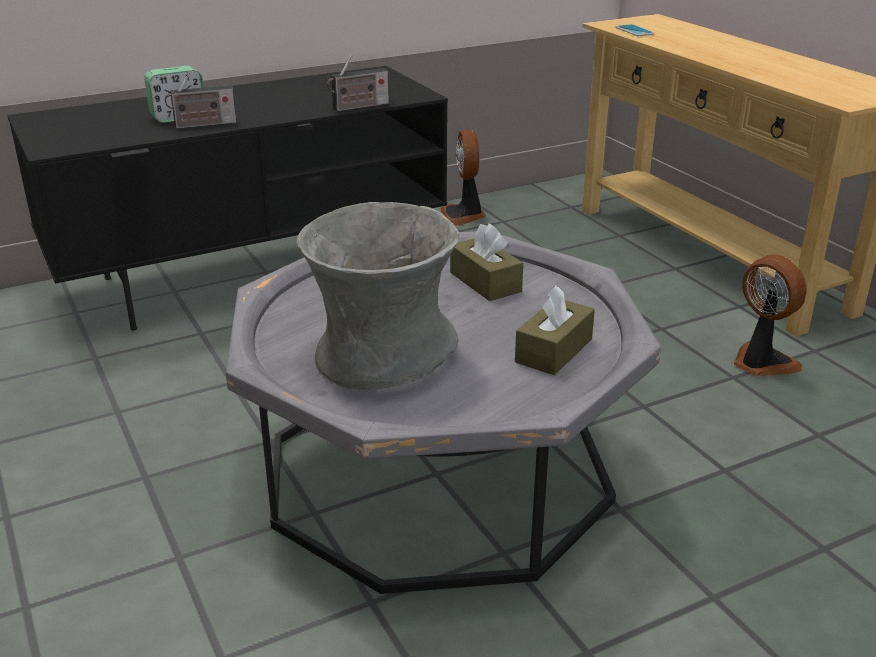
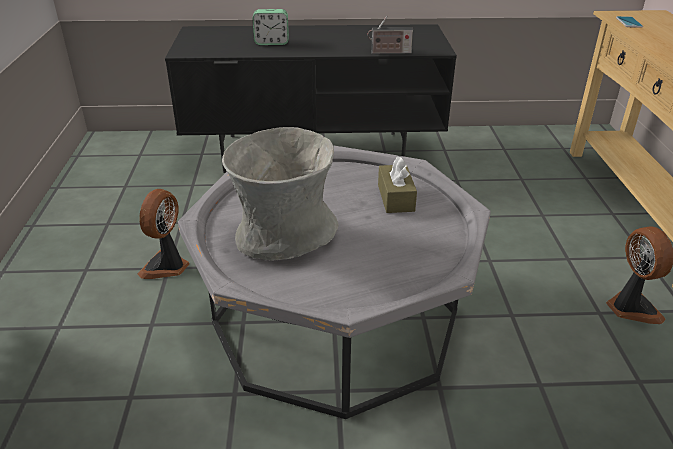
camera: 25 degrees right, 5 degrees up
(202, 125) = (280, 50): radio -> none
(463, 215) = (478, 139): fan -> fan (166, 266)
(554, 351) = (399, 263): brown tissue box -> none

